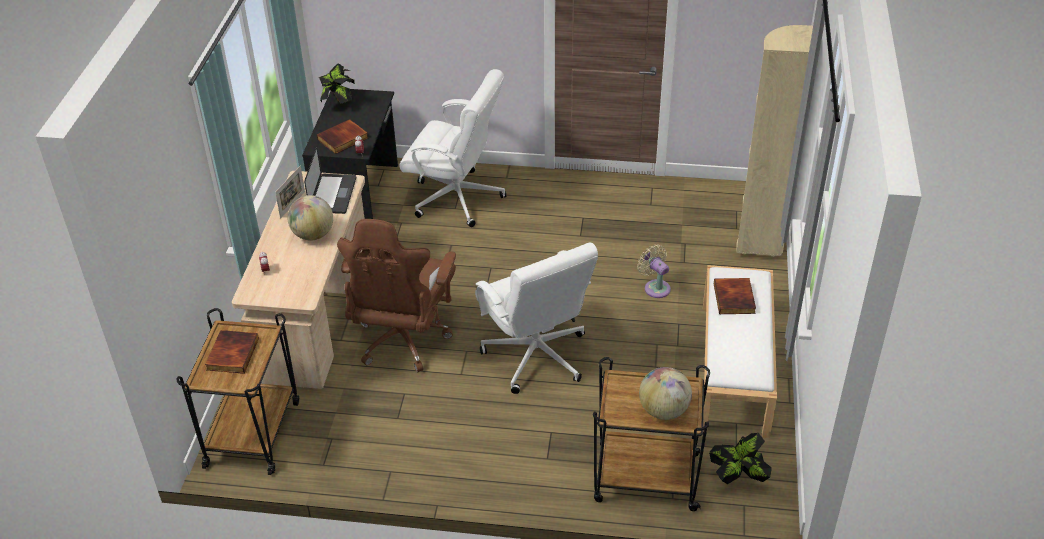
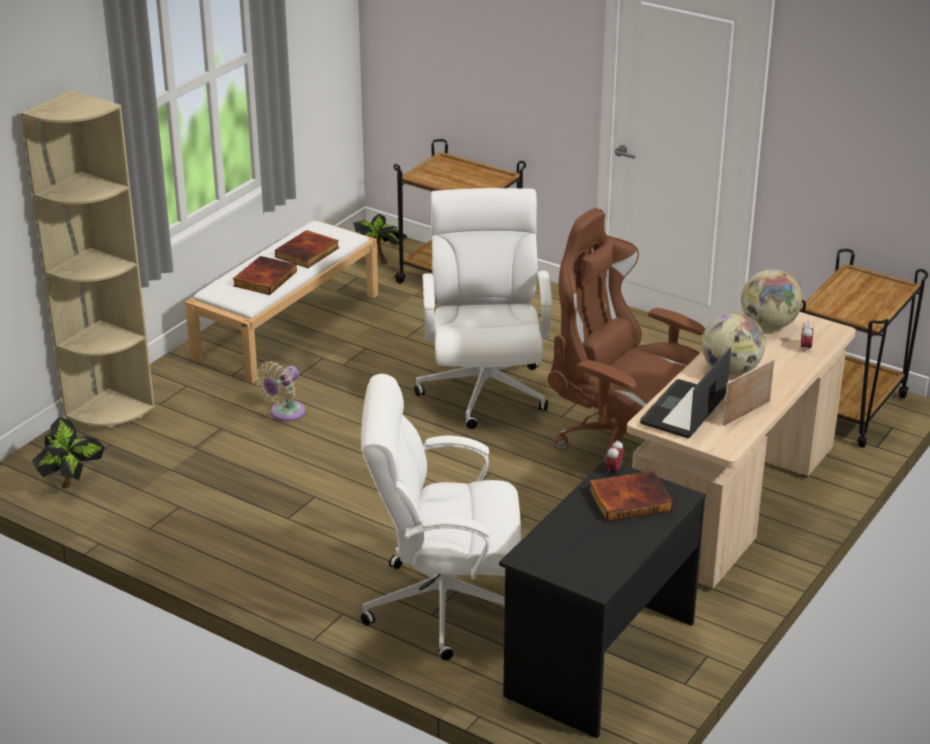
camera: 155 degrees left, 10 degrees down
(231, 354) = (862, 301): book -> book (308, 253)
(338, 103) = (608, 566): potted plant -> potted plant (71, 481)
(404, 336) = (628, 450): brown office chair -> brown office chair turned 90 degrees counterclockwise
(456, 198) = (444, 605): white office chair -> white office chair turned 45 degrees counterclockwise
(655, 287) = (285, 413): beige fan -> beige fan turned 45 degrees clockwise
(663, 410) = (455, 171): globe -> globe (768, 325)

